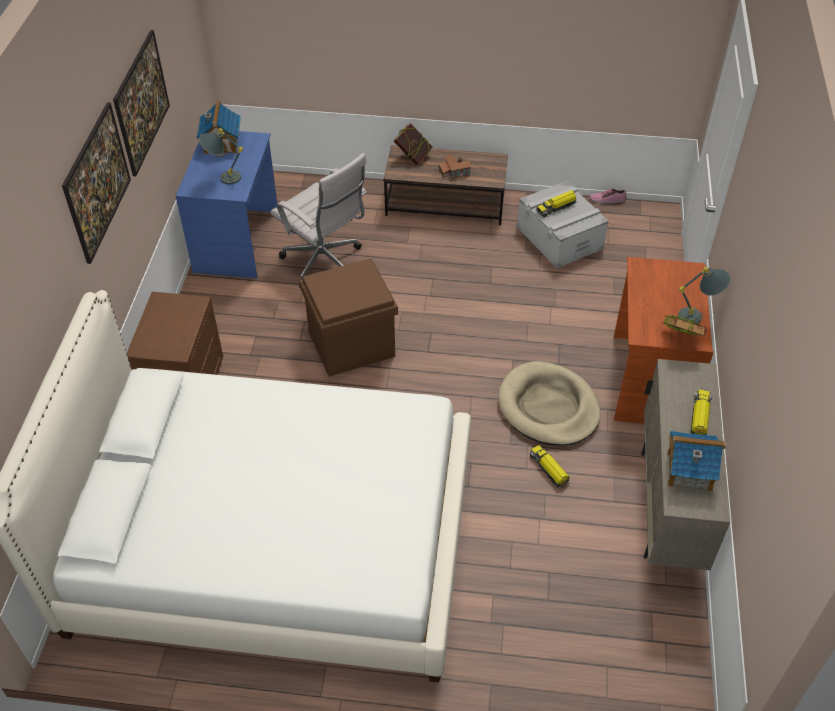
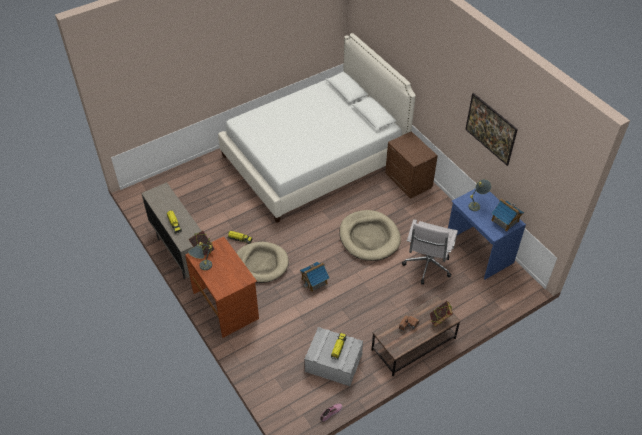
camera: 140 degrees right, 0 degrees up
(102, 201) = (444, 97): picture -> none
(325, 263) = (427, 267): white office chair -> white office chair turned 75 degrees counterclockwise
(350, 345) = (369, 237): brown storage box -> beige dog bed
(688, 470) = (166, 201): toy house -> toy house (314, 281)

